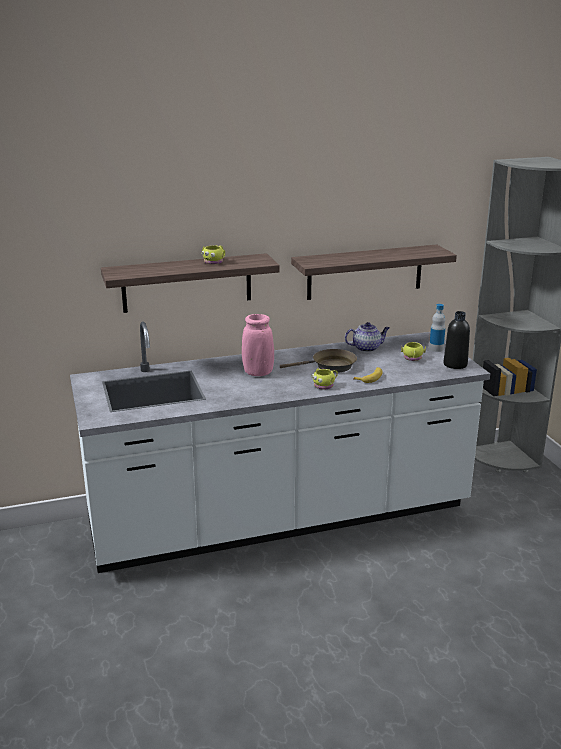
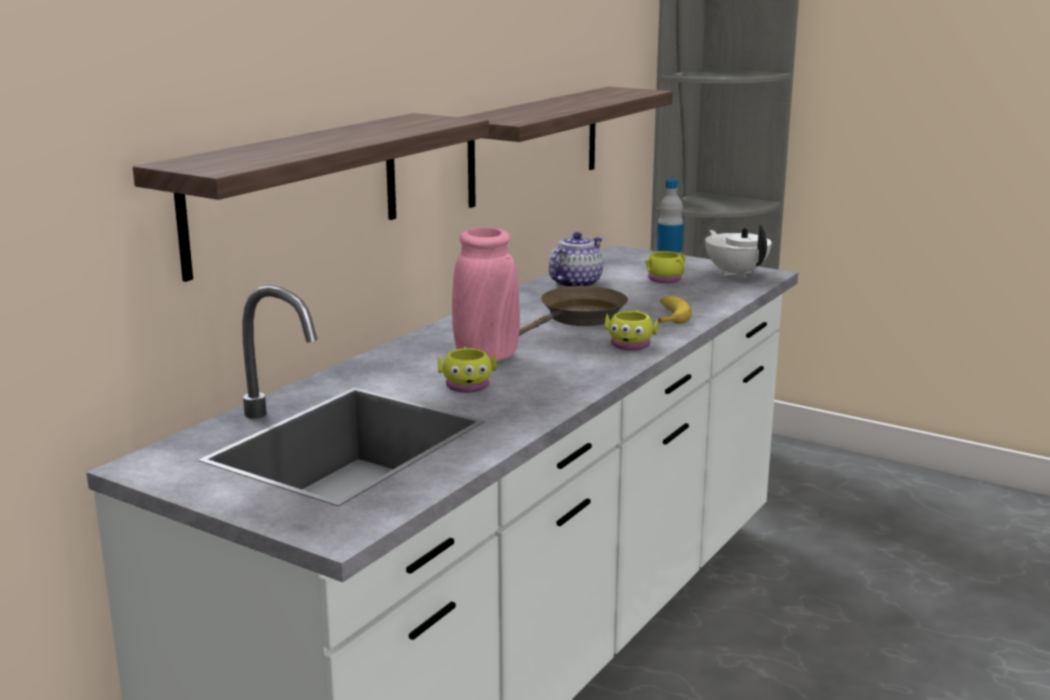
camera: 40 degrees left, 5 degrees down
(214, 261) = (359, 130): yellow mug -> yellow mug (467, 384)
(455, 364) = (736, 273): black bottle -> white teapot

